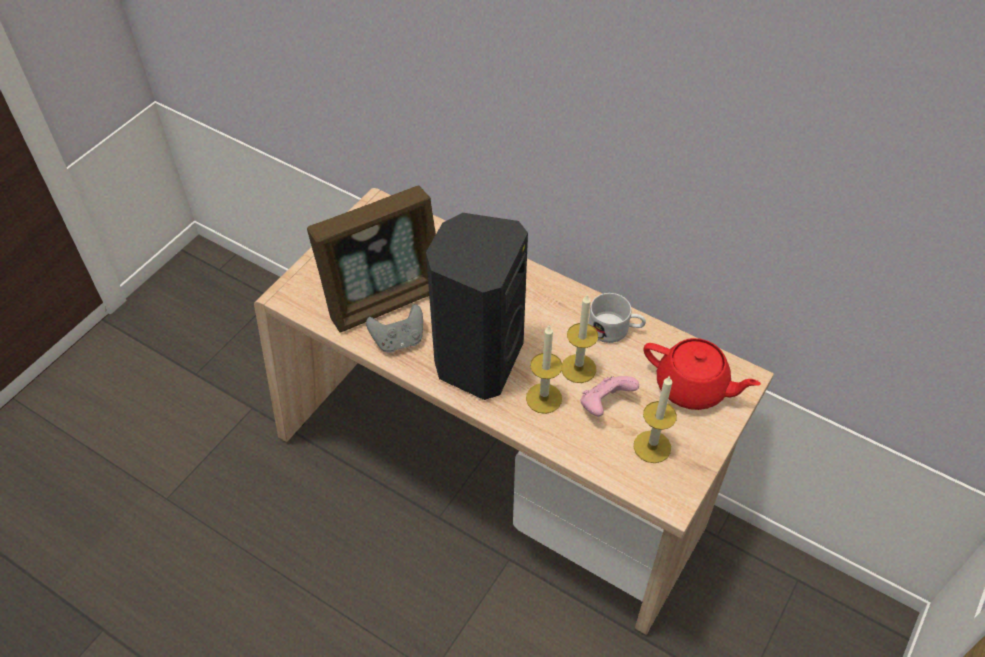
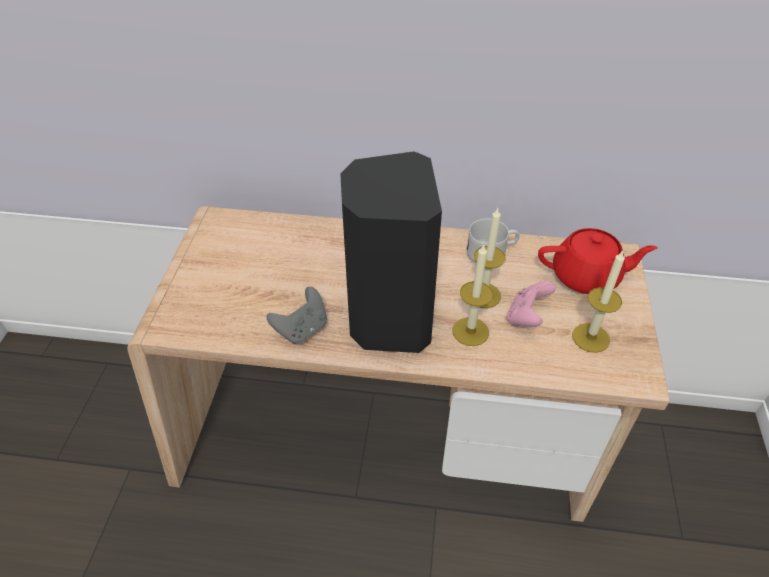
camera: 25 degrees left, 5 degrees down
(385, 299) = (266, 297): picture frame -> none

